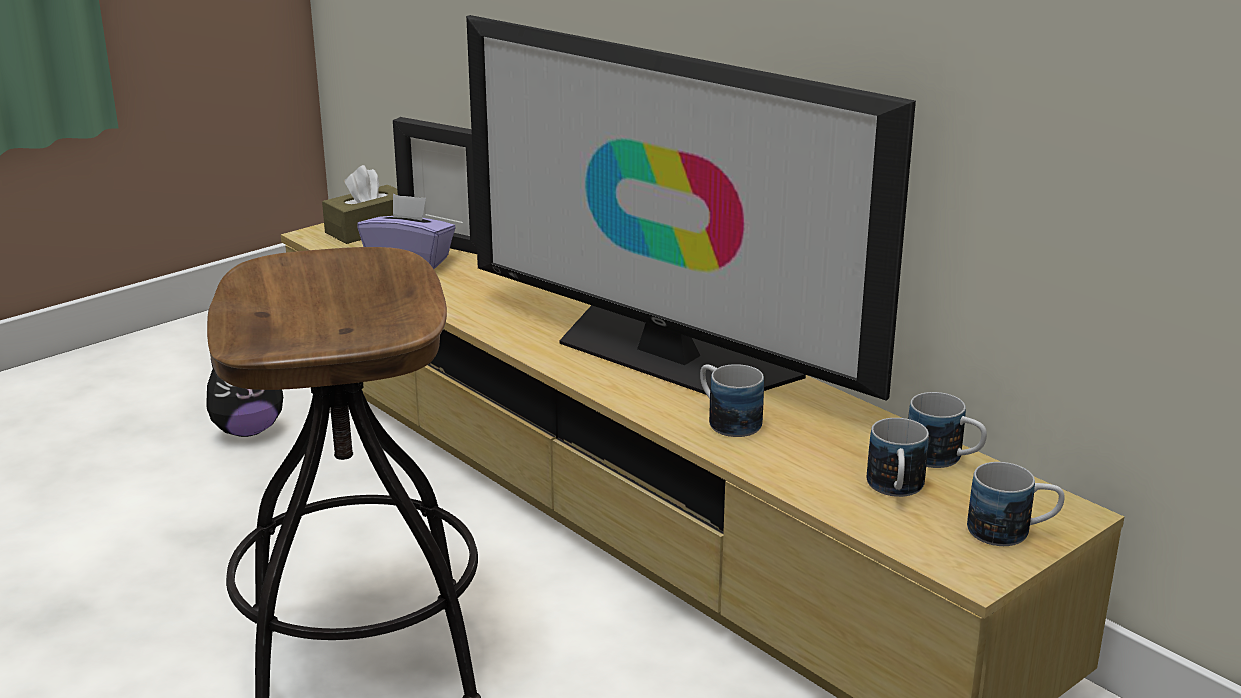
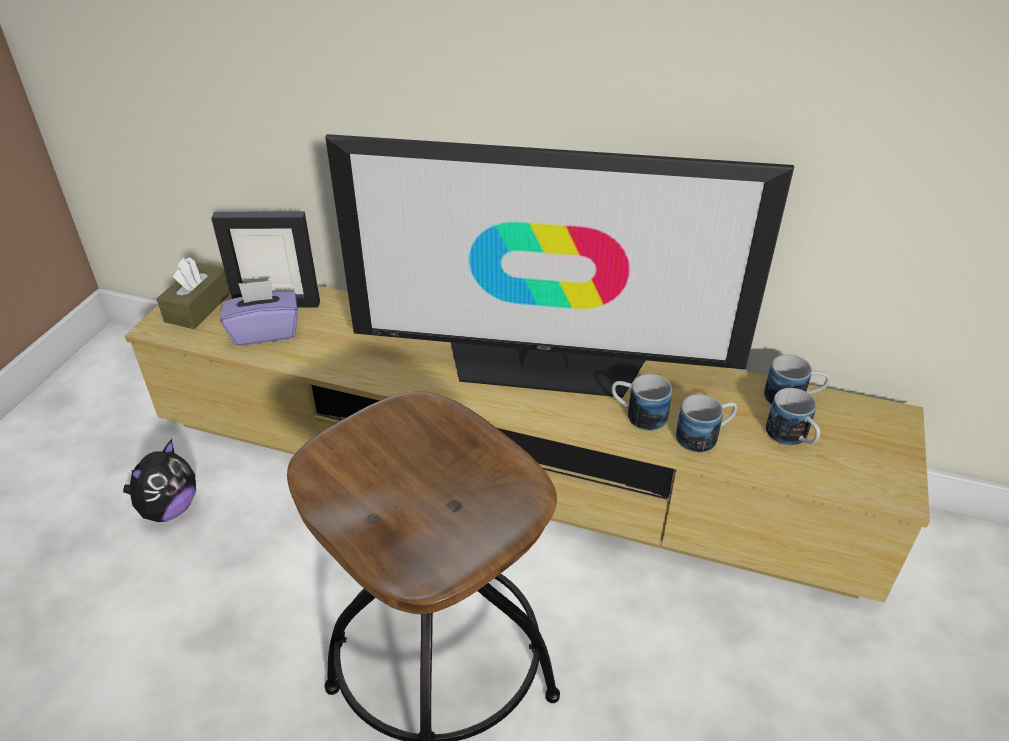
camera: 30 degrees left, 15 degrees up
(1012, 532) = (884, 448): mug -> mug (704, 436)

